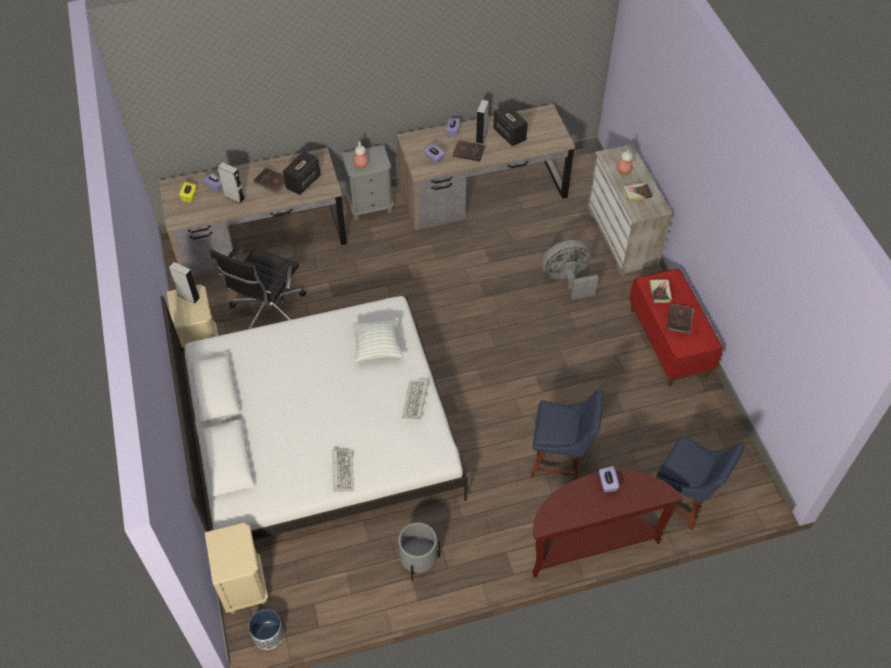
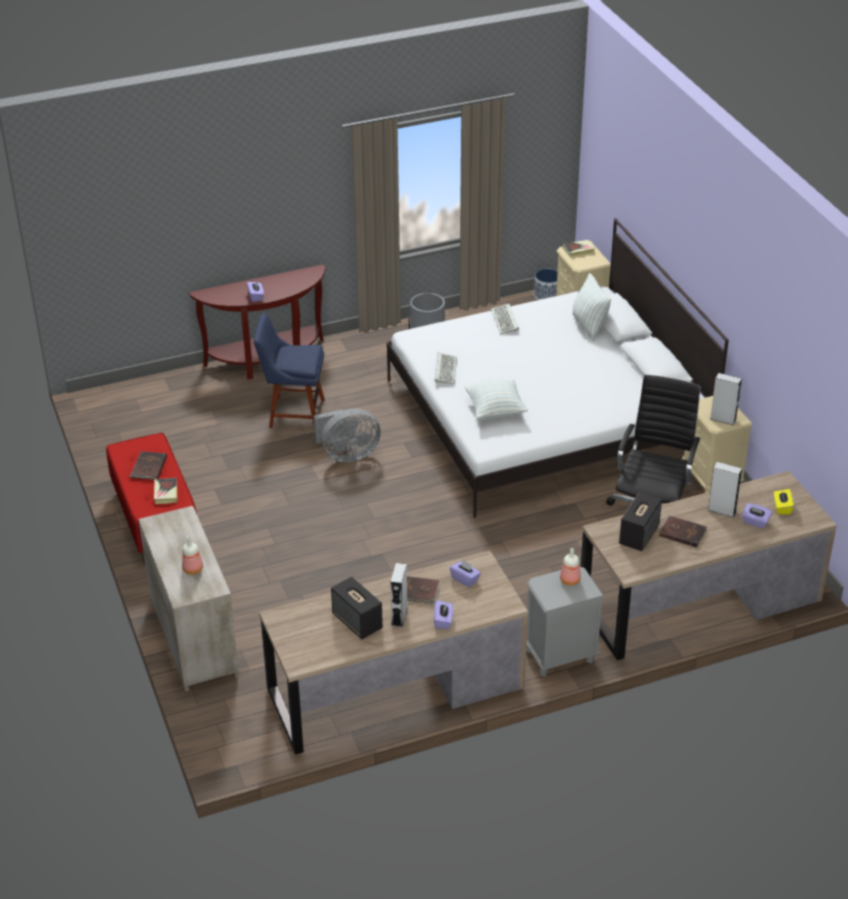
camera: 175 degrees right, 15 degrees down
(258, 456) = (589, 326): none -> pillow
(567, 280) = (274, 578): grey fan -> grey fan (347, 455)
(637, 193) = (180, 540): book -> book (578, 250)
(684, 500) = (172, 392): blue chair -> none

